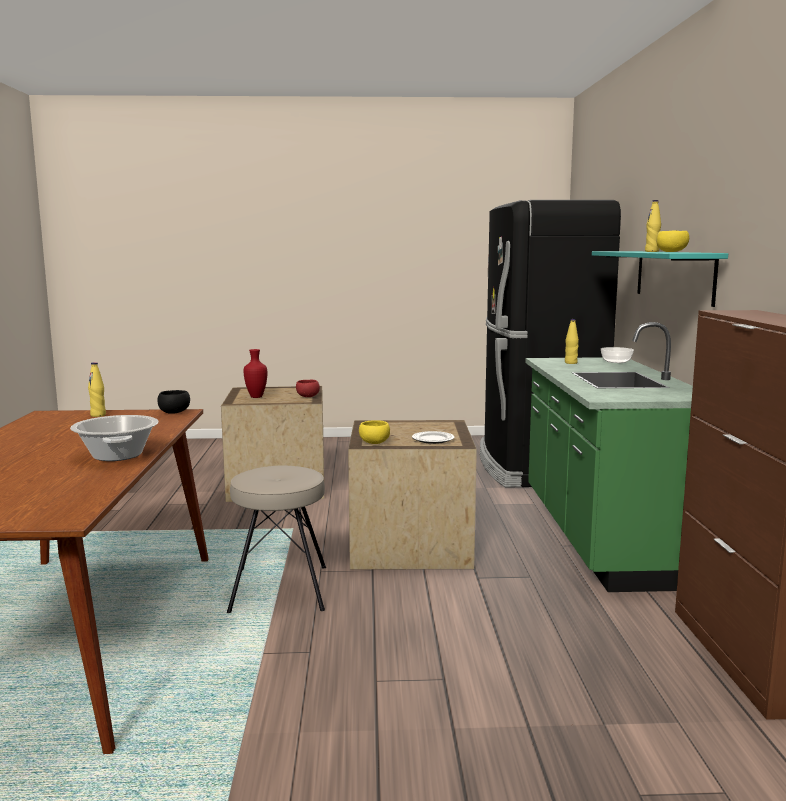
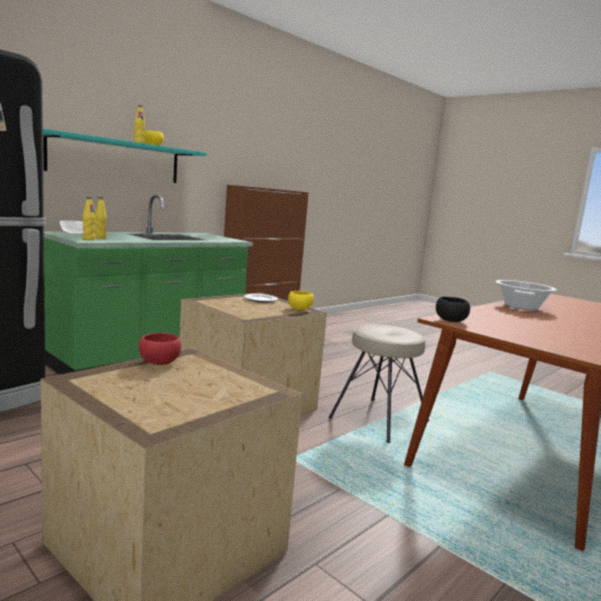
camera: 135 degrees left, 0 degrees up
(98, 415) = (531, 338): yellow bottle -> yellow bottle (88, 239)
(257, 397) = (211, 390): red vase -> none

